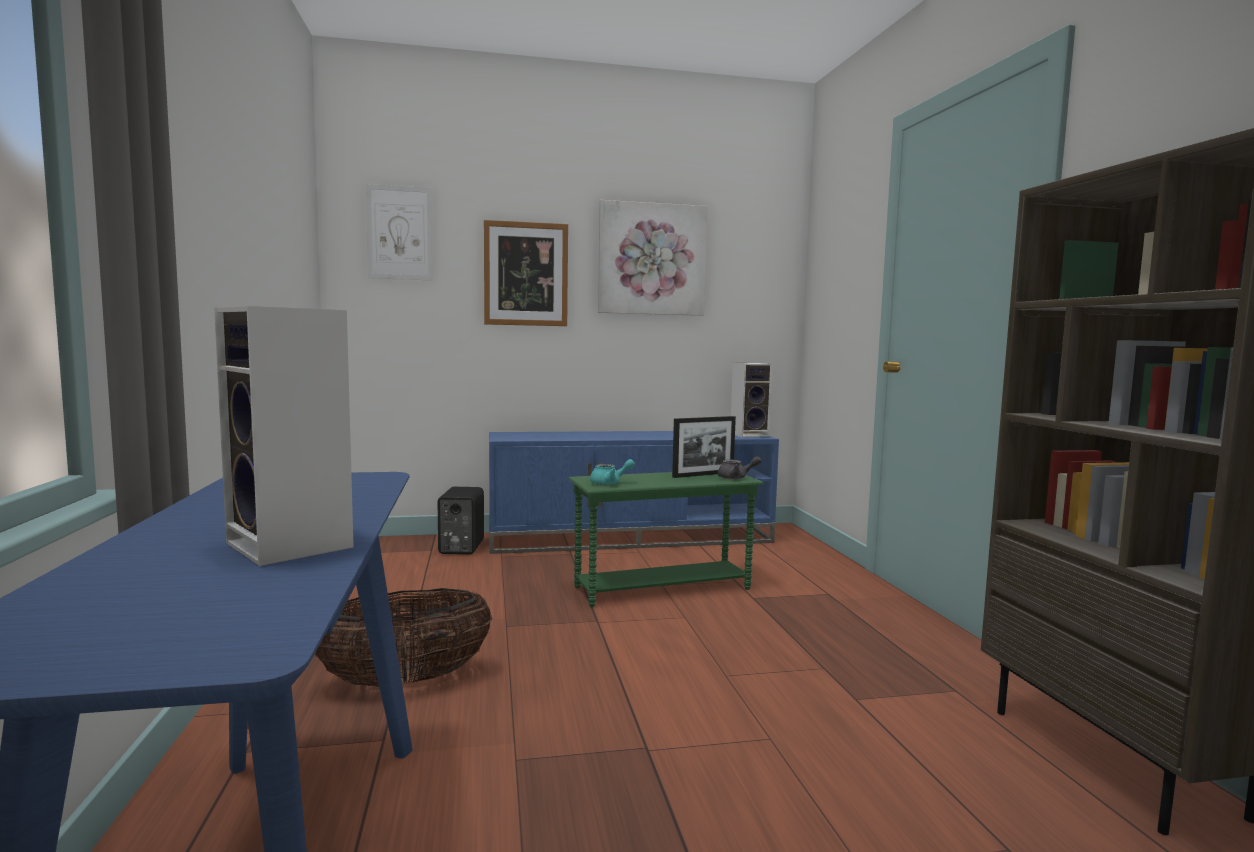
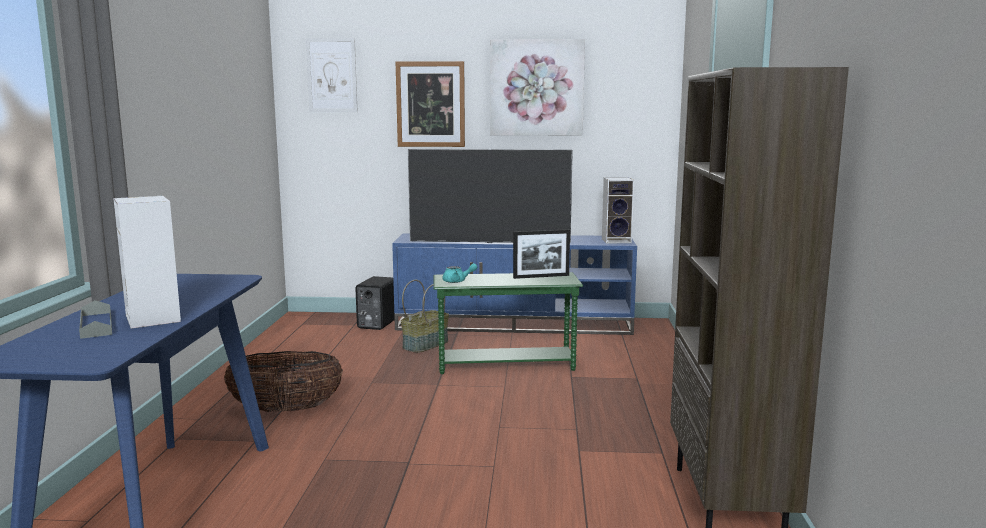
camera: 15 degrees right, 5 degrees up
(174, 563) = (96, 325): none -> grey tray
(542, 570) = (425, 345): none -> basket
(610, 439) = (489, 242): none -> television
(736, 478) = (564, 280): grey teapot -> none

